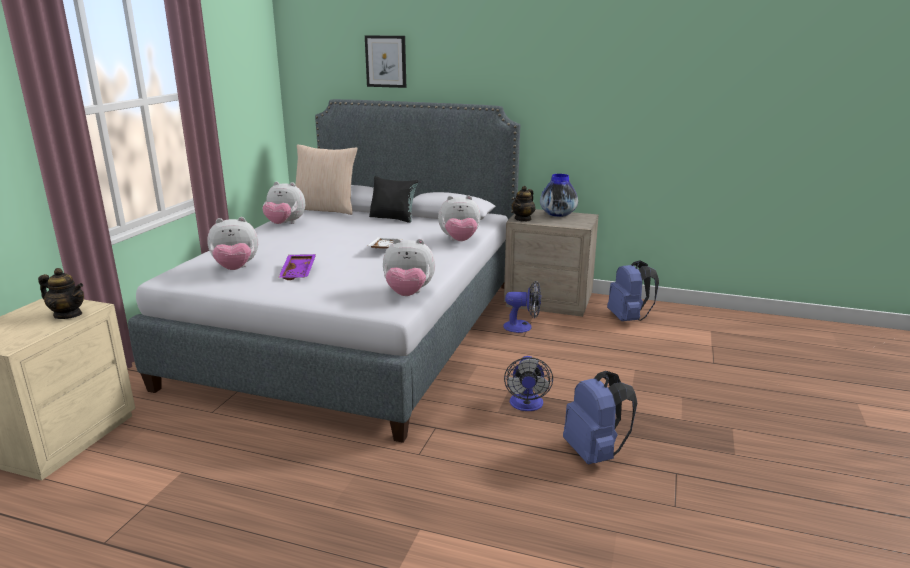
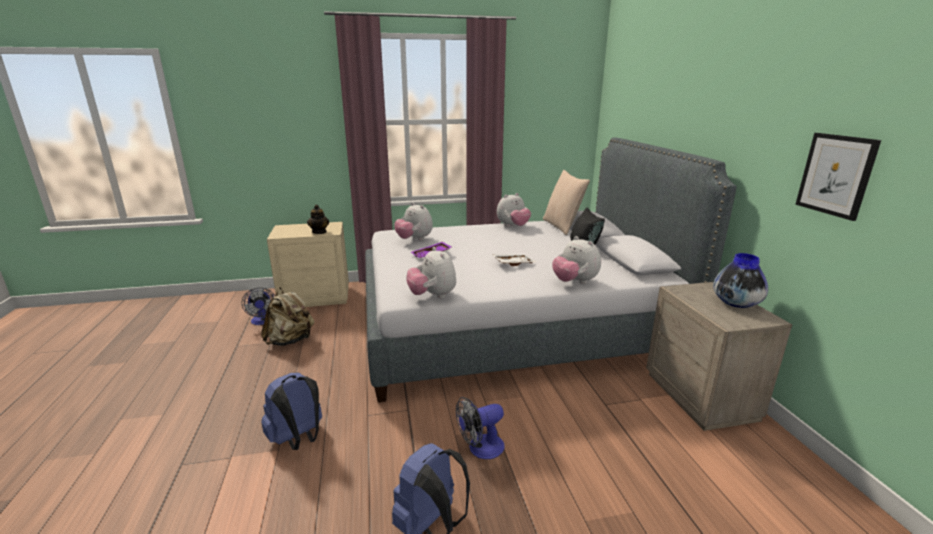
camera: 60 degrees right, 0 degrees up
(170, 484) = (290, 341): none -> beige backpack
(285, 224) = (513, 226): plush toy -> plush toy turned 105 degrees counterclockwise
(386, 61) = (655, 105): picture -> picture (836, 175)
(523, 219) = (684, 291): teapot -> none
(523, 327) = (622, 398): fan -> fan (263, 321)
(628, 319) = (754, 470): blue backpack -> blue backpack (298, 439)

